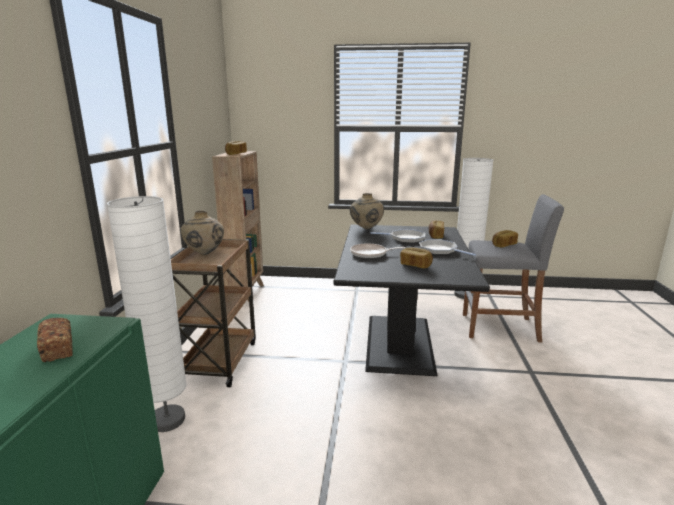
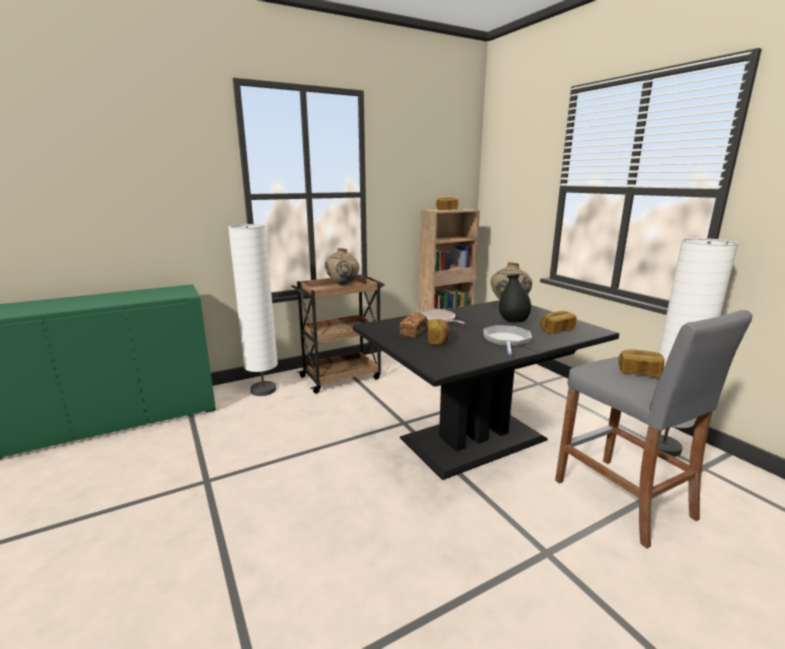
camera: 55 degrees right, 0 degrees up
(58, 349) = (151, 296): bread -> bread (413, 332)
(405, 238) = (513, 322): frying pan -> black vase

